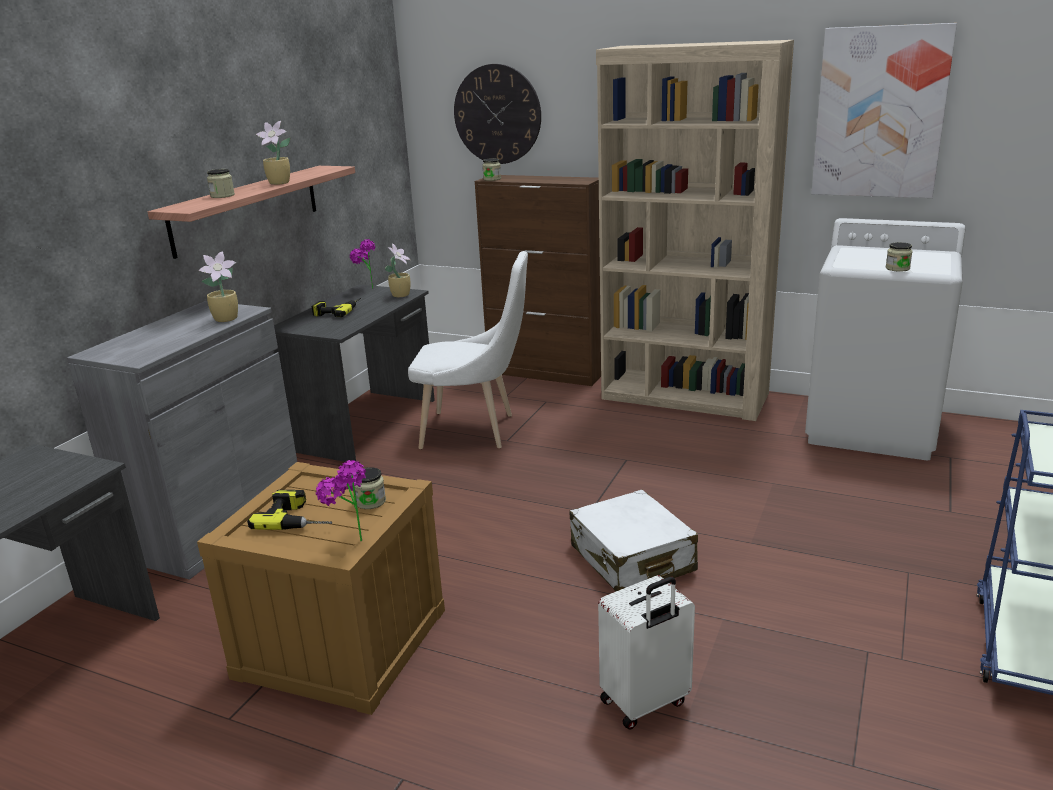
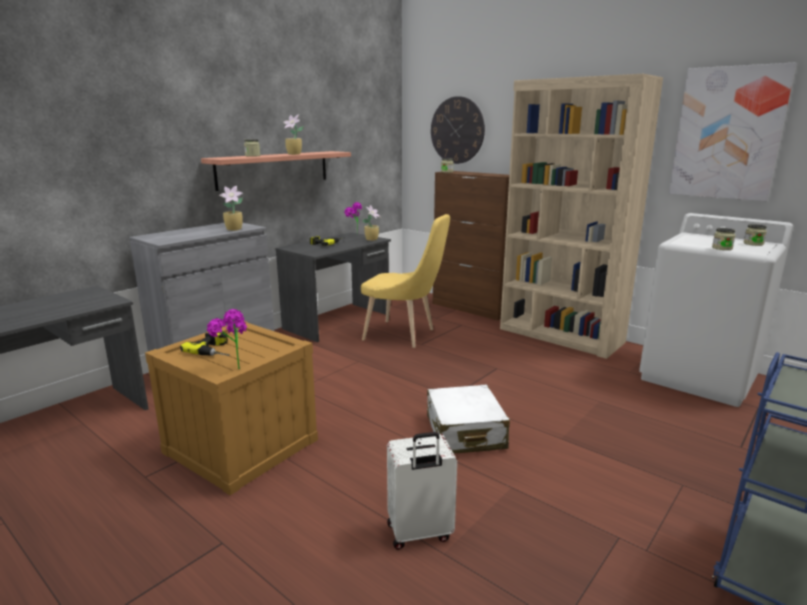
camera: 15 degrees right, 5 degrees down
(370, 502) = (266, 349): jar -> jar (753, 244)
(475, 431) = (404, 335): white chair -> yellow chair

